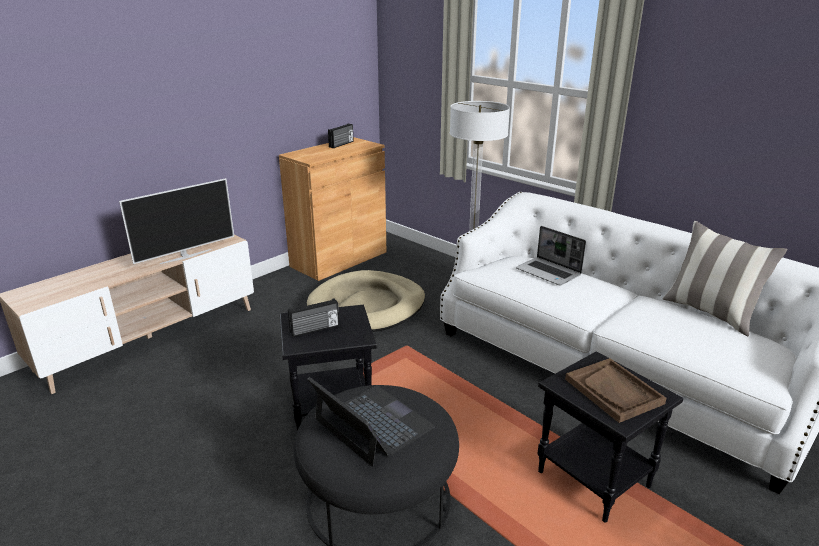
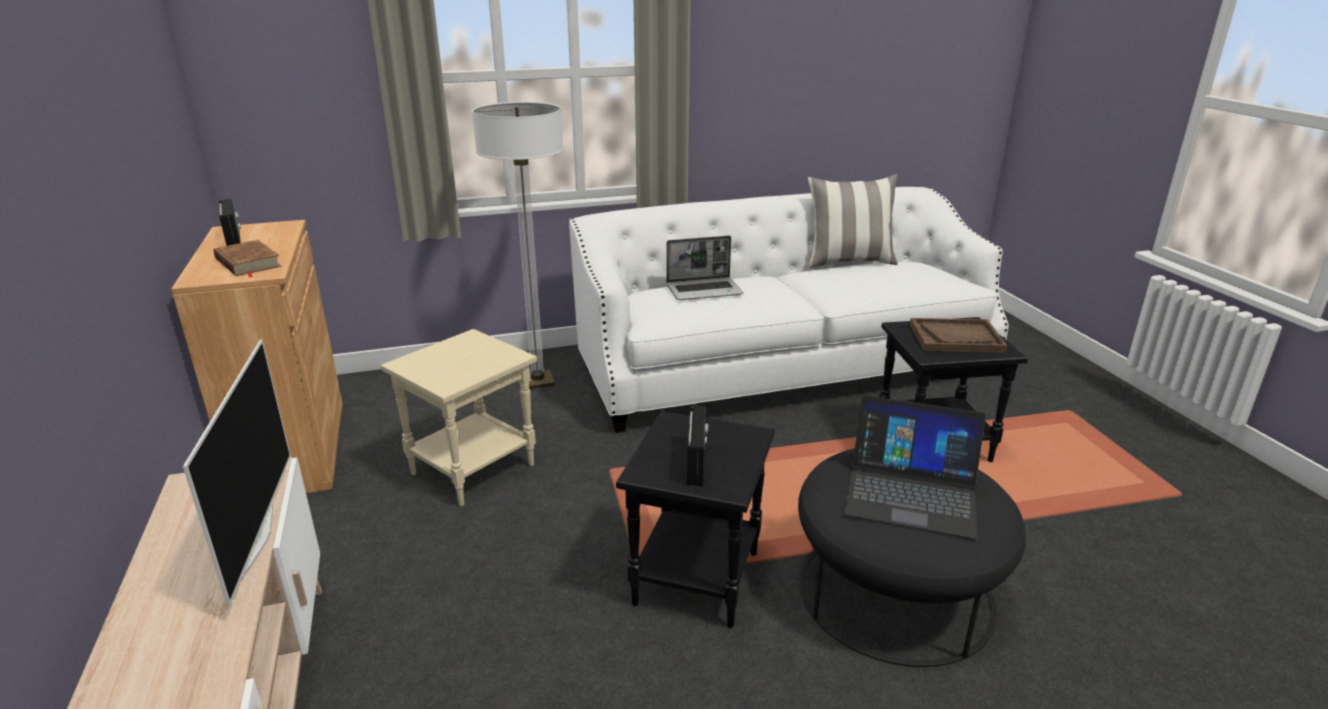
camera: 60 degrees left, 0 degrees up
(317, 154) = (247, 263): none -> brown book
(367, 306) = (473, 468): beige dog bed -> beige side table
(372, 424) = (911, 492): laptop -> laptop turned 150 degrees counterclockwise

